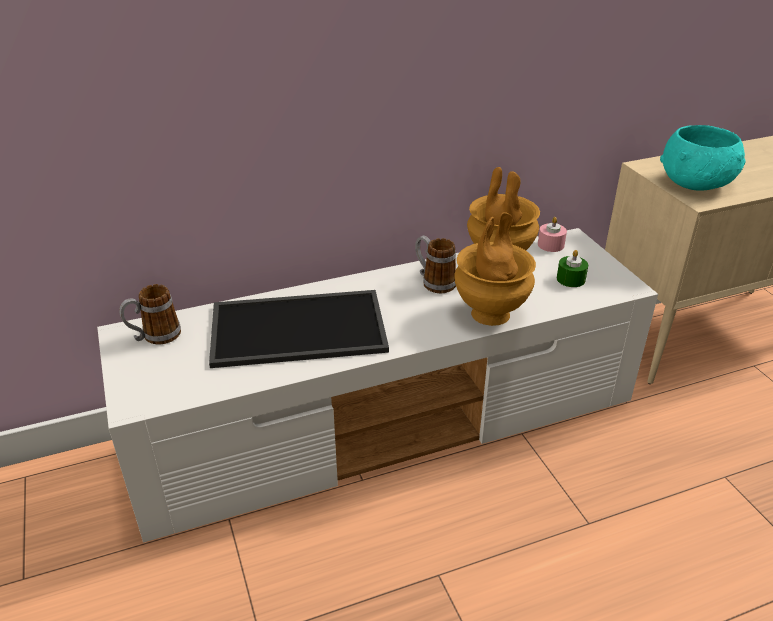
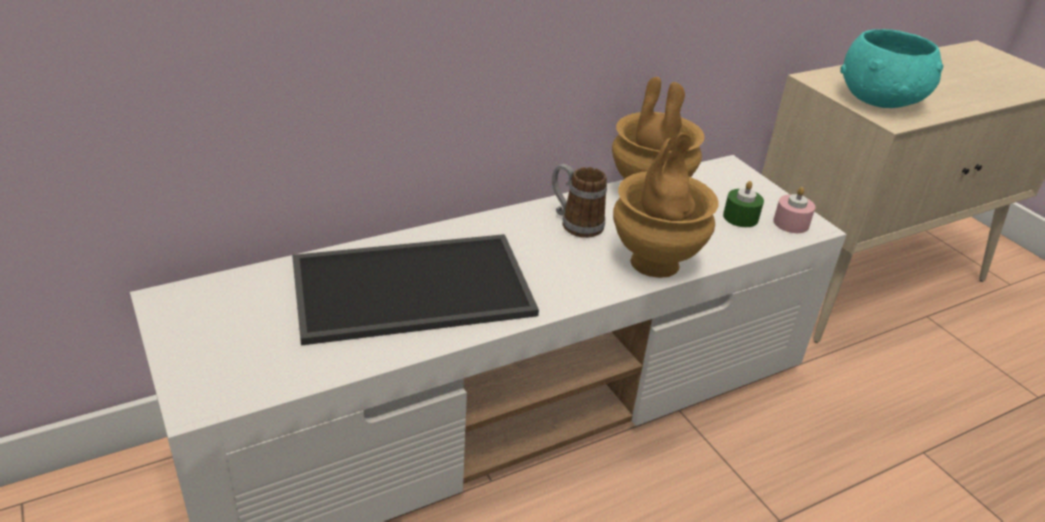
camera: 10 degrees left, 0 degrees up
(154, 337) = (215, 304): mug -> none
(550, 245) = (706, 175): pink candle -> pink candle (791, 223)

